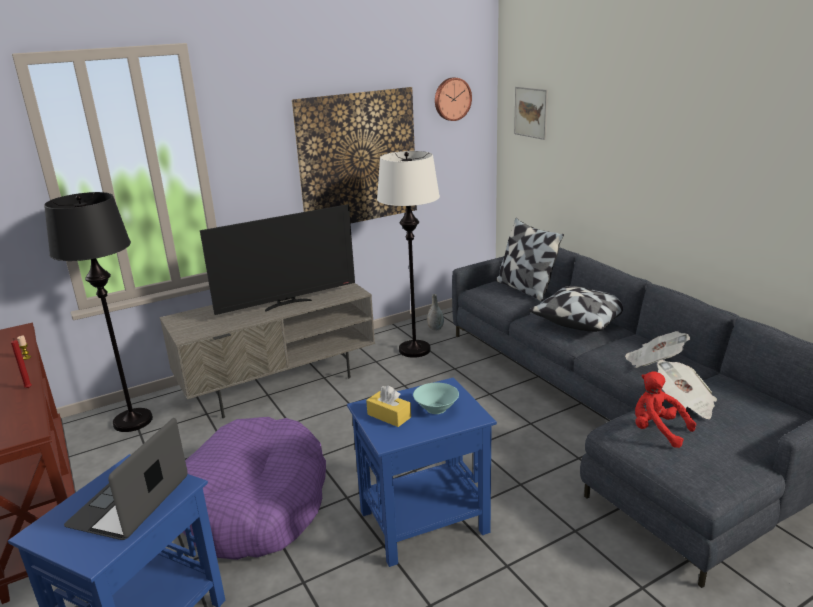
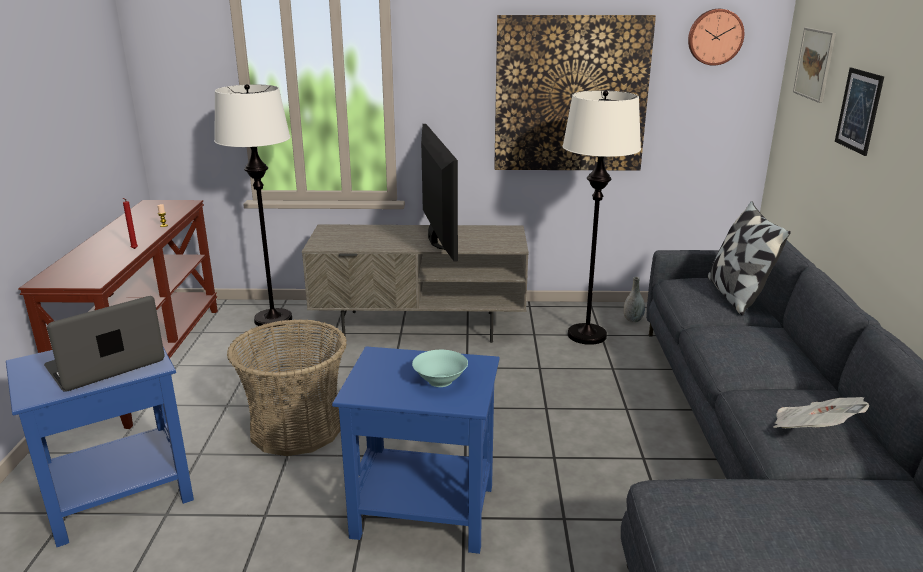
camera: 30 degrees right, 0 degrees up
(133, 421) = (273, 319): black floor lamp -> white floor lamp
(256, 503) = (296, 428): purple dog bed -> basket
(287, 304) = (436, 241): television -> television turned 105 degrees counterclockwise
(389, 416) = (386, 371): yellow tissue box -> none
(581, 320) = (769, 350): pillow -> none
(584, 142) = (859, 110): none -> picture
(657, 430) = (718, 512): red plush toy -> none
(684, 403) = (798, 495): newspaper -> none

